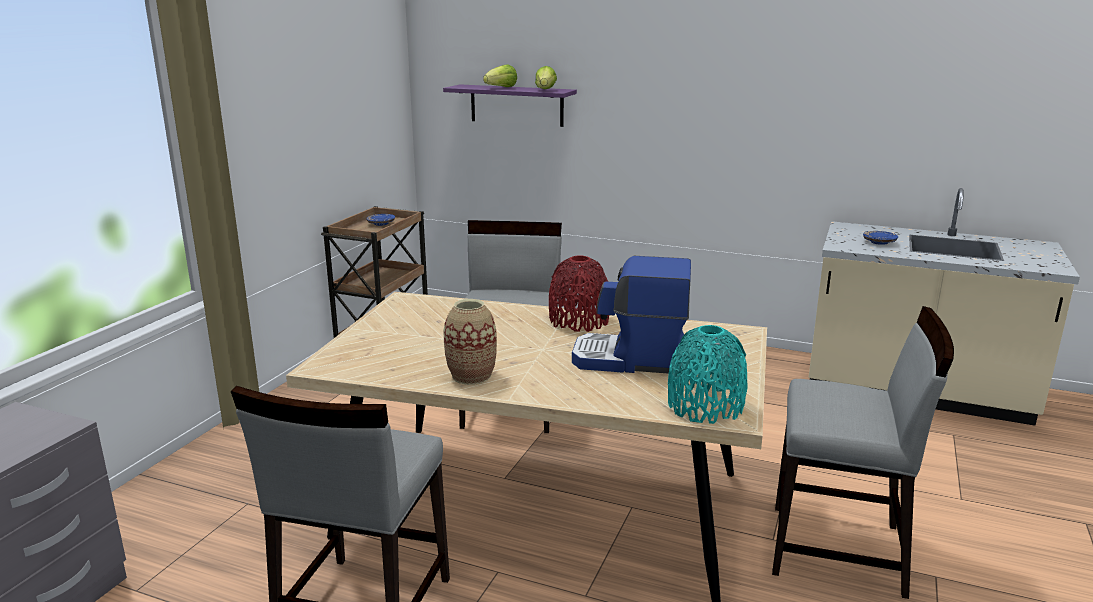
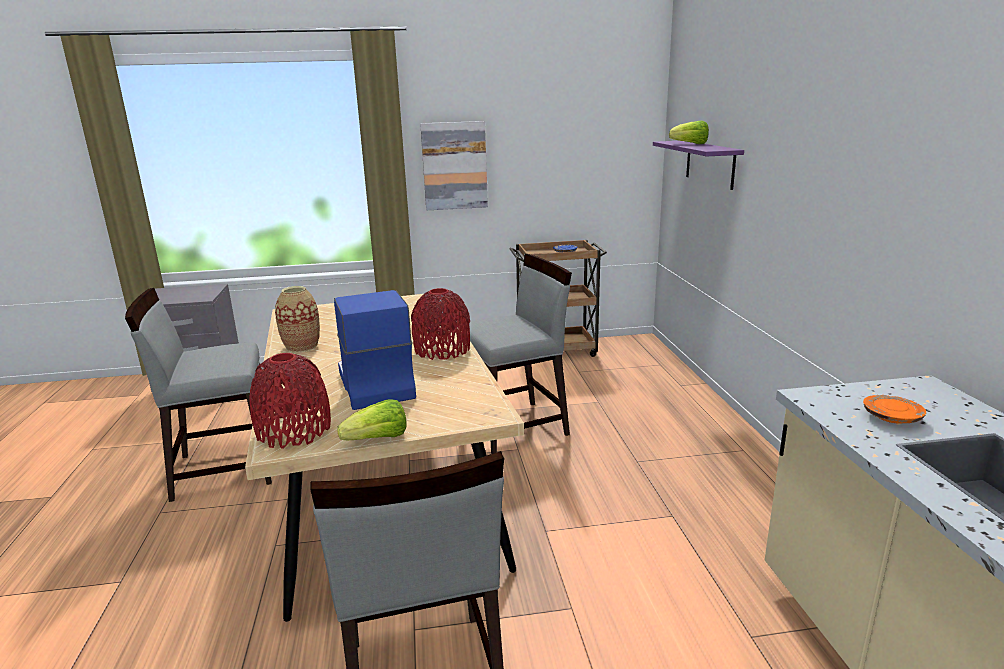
camera: 60 degrees right, 0 degrees up
(258, 138) = (454, 166): none -> picture
(545, 90) = (709, 148): lettuce -> lettuce (378, 439)
(705, 406) = (294, 431): turquoise vase -> red vase
(879, 242) = (891, 417): blue plate -> orange plate

